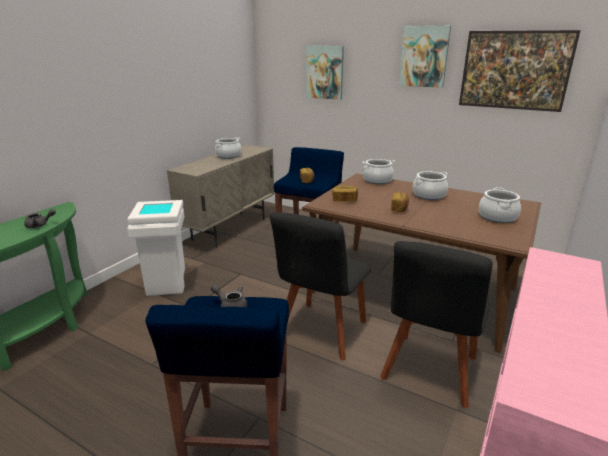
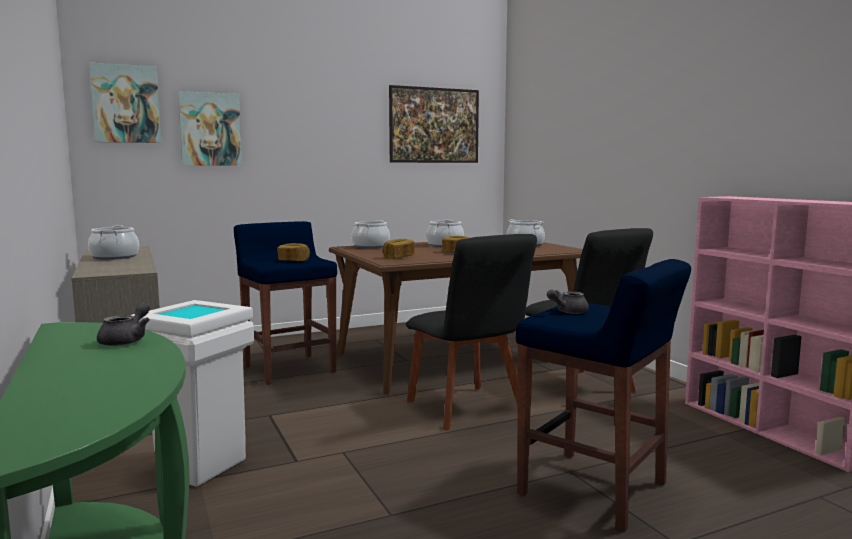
camera: 55 degrees left, 15 degrees down
(424, 56) = (345, 110): picture -> picture (126, 104)

